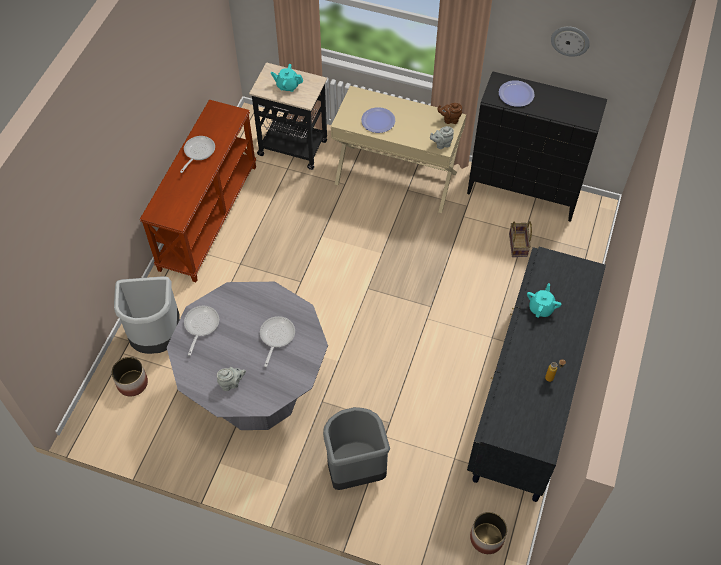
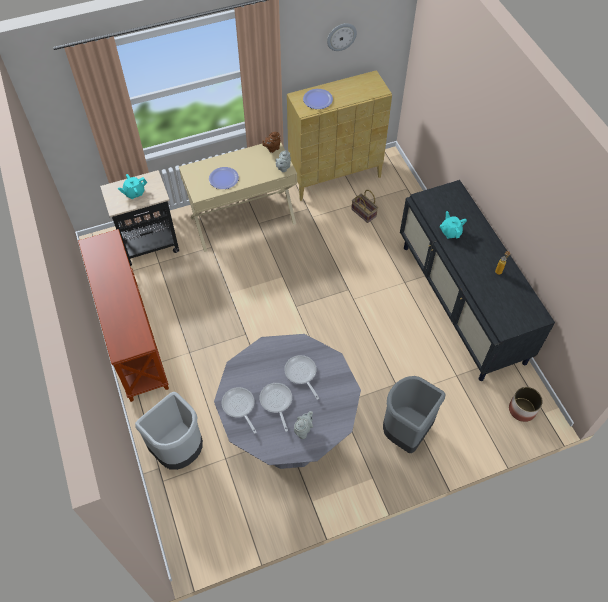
camera: 40 degrees left, 0 degrees up
(132, 383) = (192, 497): planter -> none
(198, 152) = (109, 284): frying pan -> frying pan (276, 402)
(523, 193) = (335, 178): black dresser -> beige dresser

